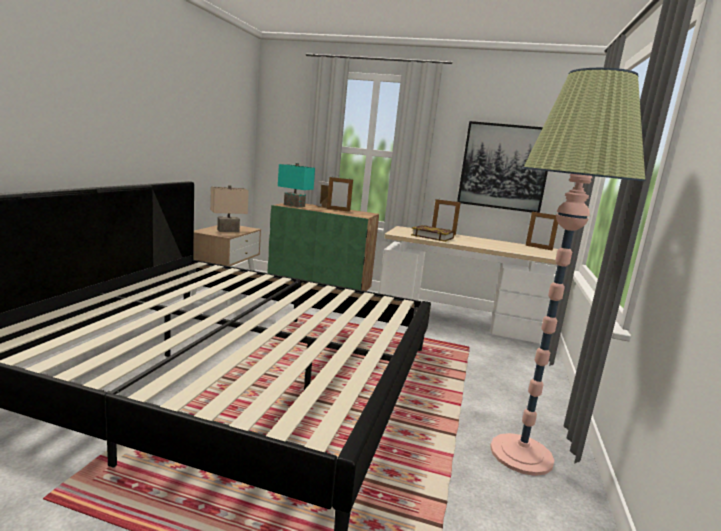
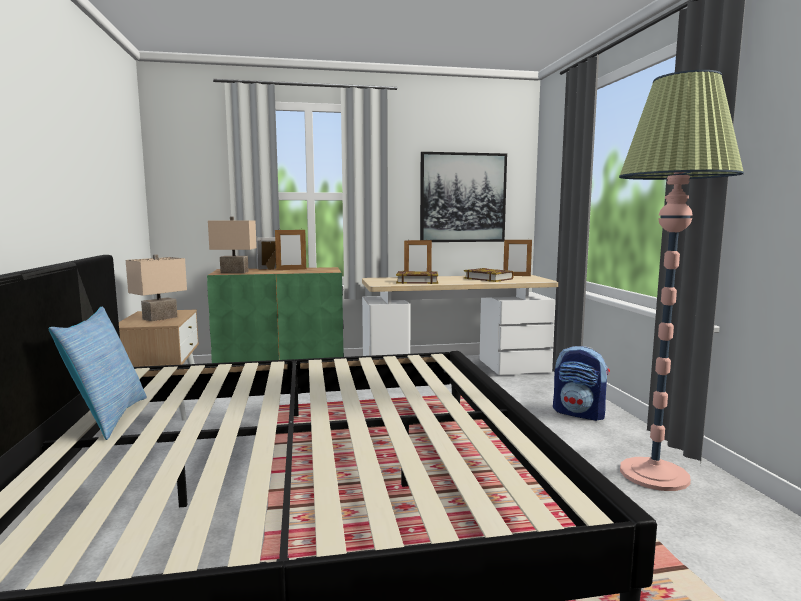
camera: 25 degrees left, 5 degrees down
(142, 288) = (107, 418): none -> pillow
(295, 205) = (235, 272): turquoise table lamp -> beige table lamp
(503, 245) = (488, 278): none -> book
(523, 386) = (579, 413): none -> backpack

